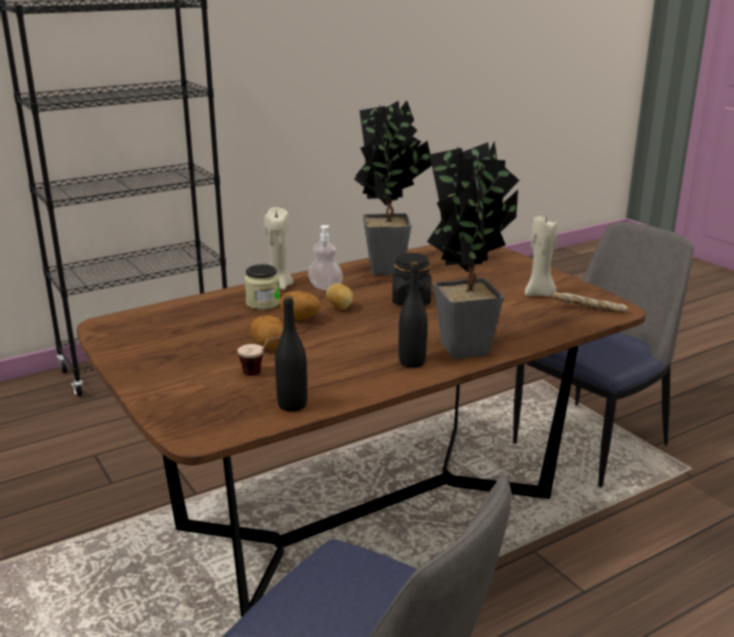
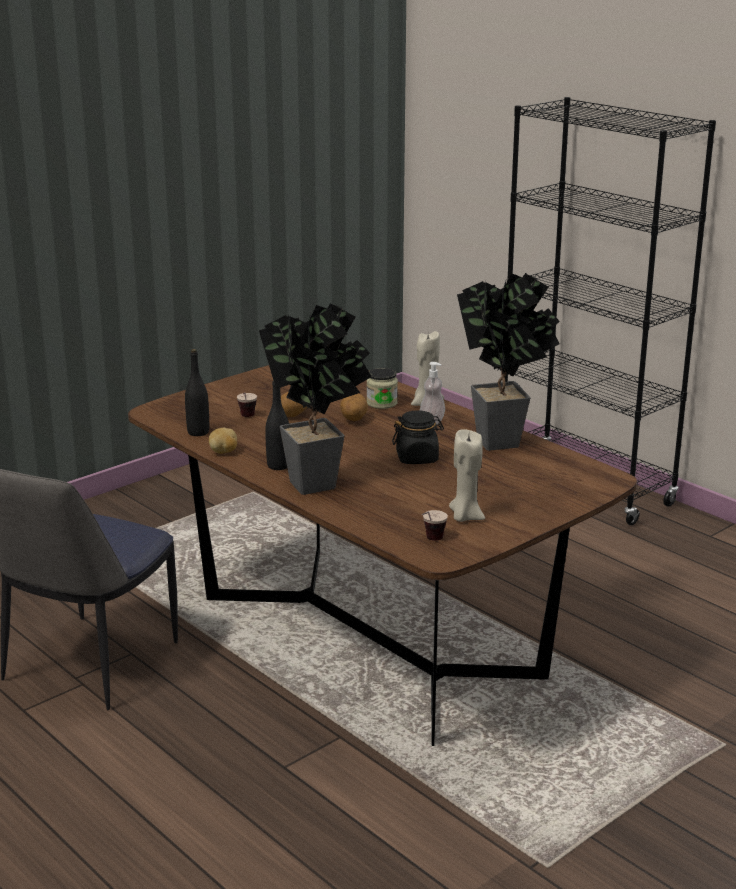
camera: 80 degrees right, 0 degrees up
(340, 308) = (385, 431): potato -> potato (223, 452)
(589, 310) = (430, 541): bread -> cup
(592, 442) = (574, 784): chair -> none

